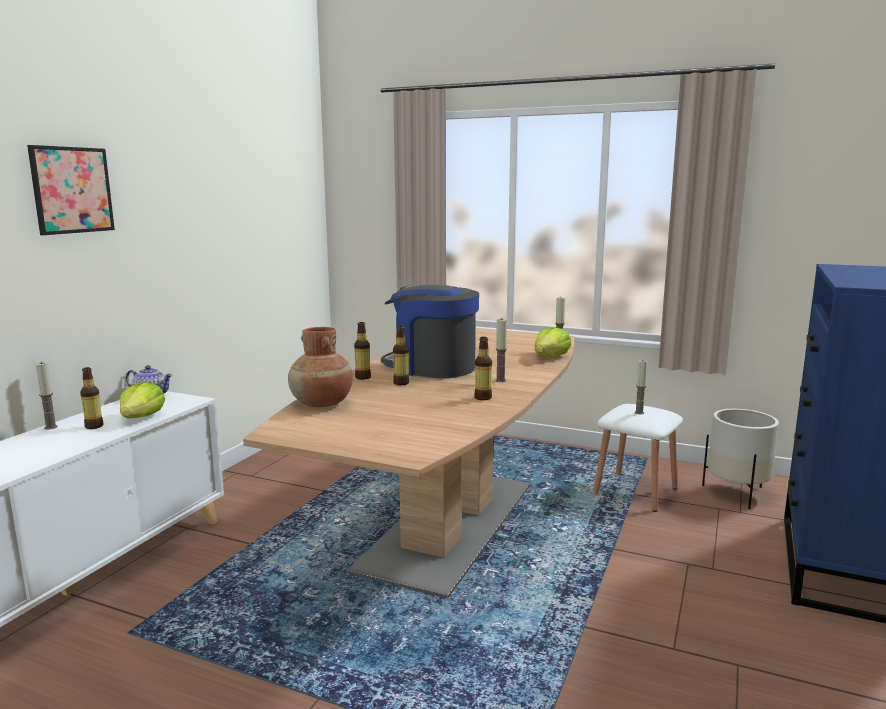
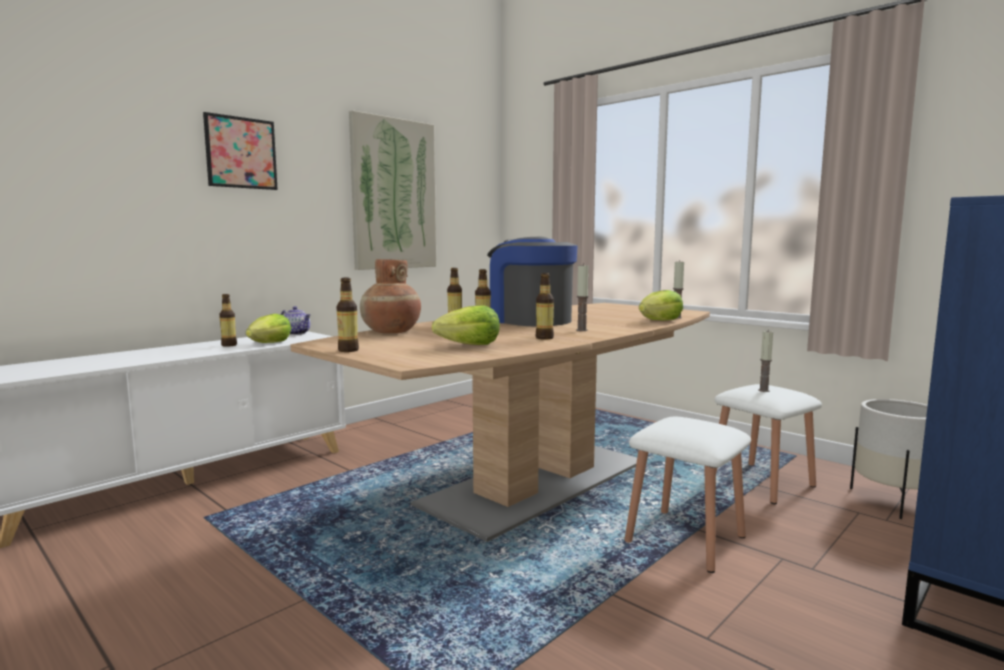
camera: 20 degrees right, 5 degrees down
(51, 427) = (200, 343): candle -> none
(228, 218) = (394, 194): none -> picture
(323, 442) = (348, 350): none -> bottle
(430, 419) = (469, 345): none -> lettuce
(608, 560) = (685, 539): none -> white stool

